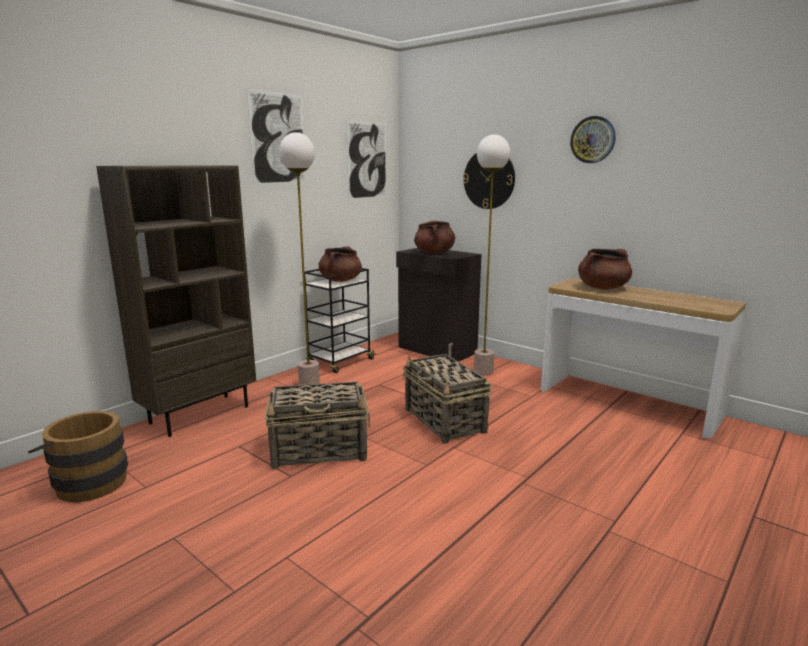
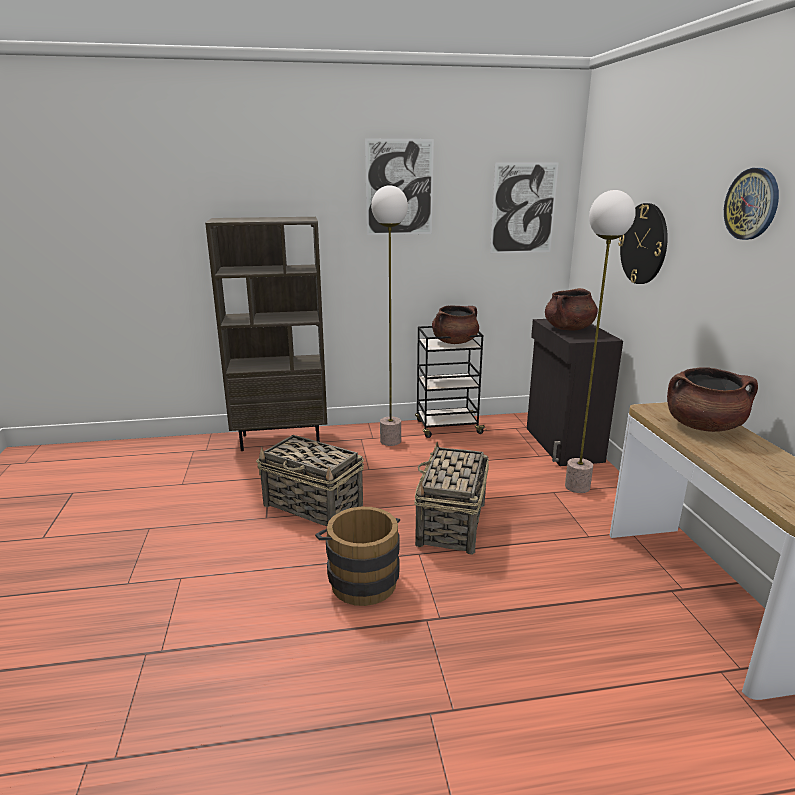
camera: 40 degrees right, 5 degrees up
(87, 482) = (161, 466): brown bucket -> brown bucket (361, 579)

